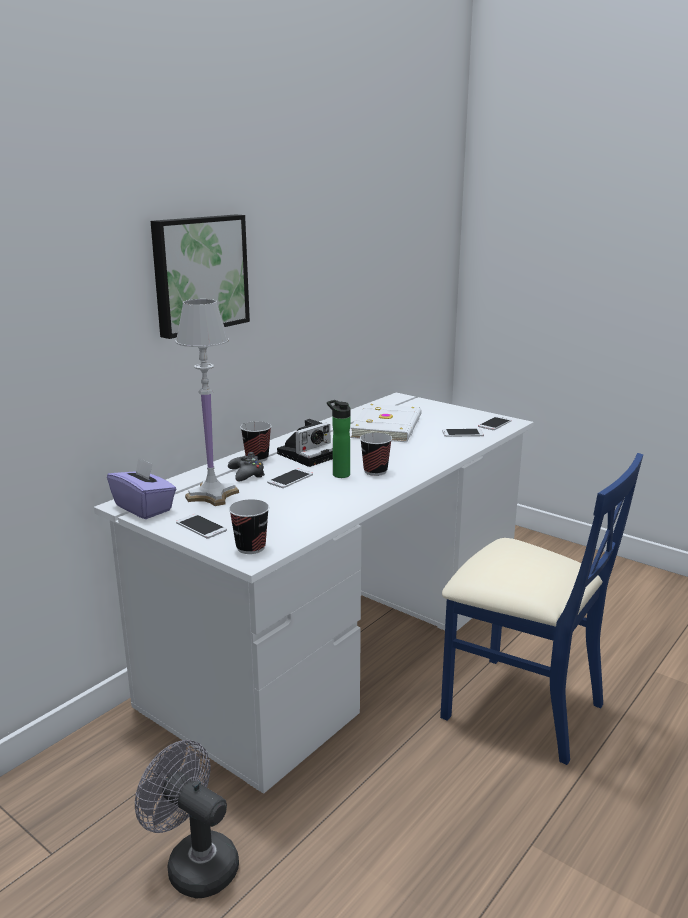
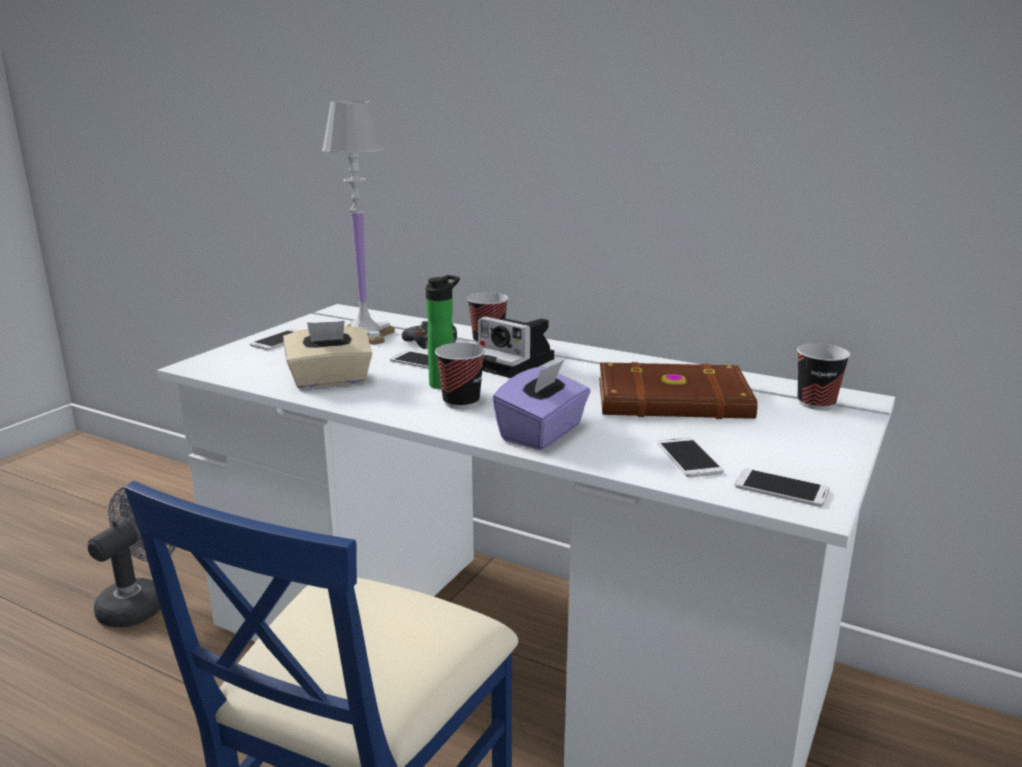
camera: 80 degrees right, 0 degrees up
(144, 508) = (331, 317): purple tissue box -> purple tissue box (542, 433)
(198, 274) = (481, 86): picture -> none
(251, 547) = (221, 363): cup -> cup (816, 403)
(317, 506) = (330, 380): none -> beige tissue box
(388, 427) = (674, 400): white book -> brown book

